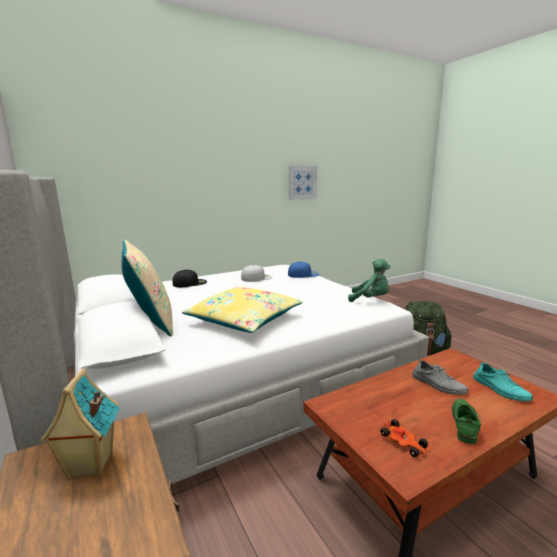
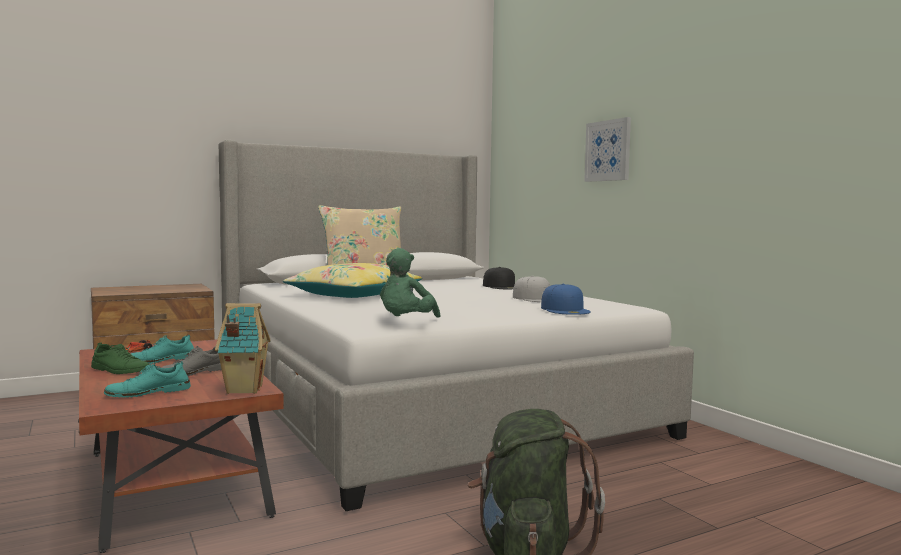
camera: 90 degrees right, 10 degrees down
(89, 465) = (173, 288): toy house -> toy house (243, 389)
(302, 182) = (801, 138): picture -> picture (608, 150)
(414, 412) = (162, 360): none -> turquoise shoe

